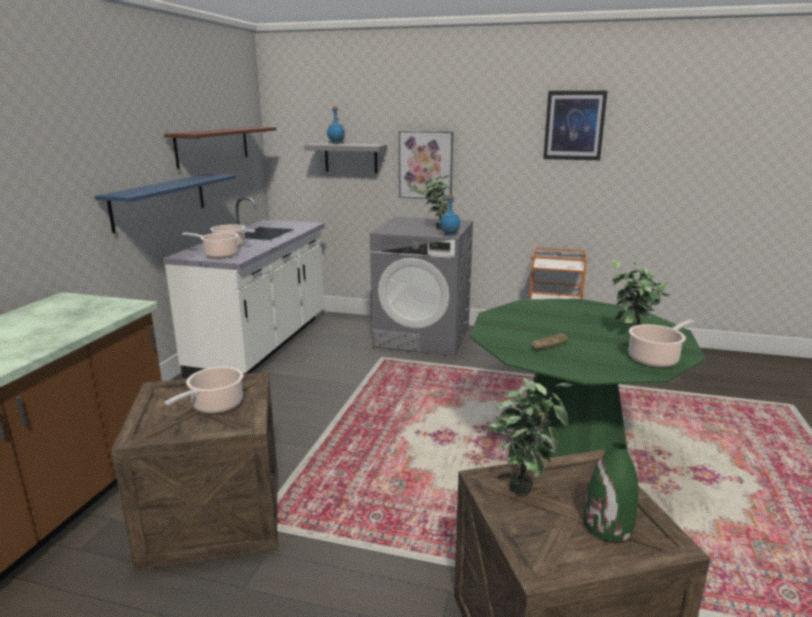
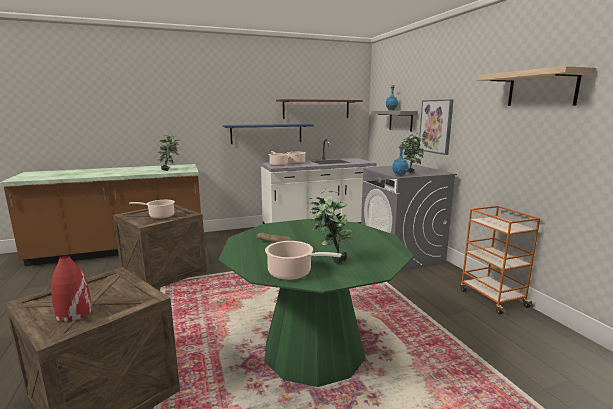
camera: 55 degrees right, 5 degrees down
(524, 483) = (116, 283): potted plant -> potted plant (170, 170)
(574, 125) = (541, 89): picture -> shelf
(608, 525) = (73, 313): green vase -> red vase

